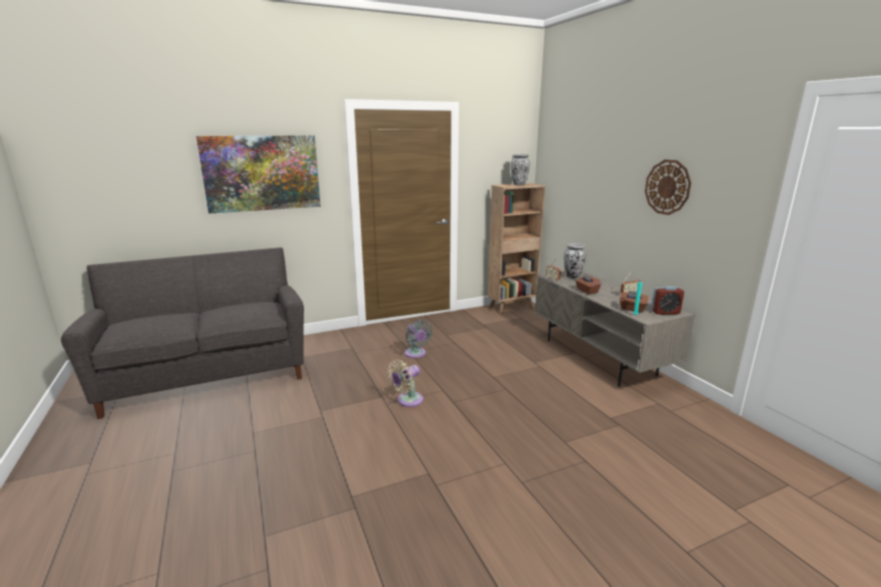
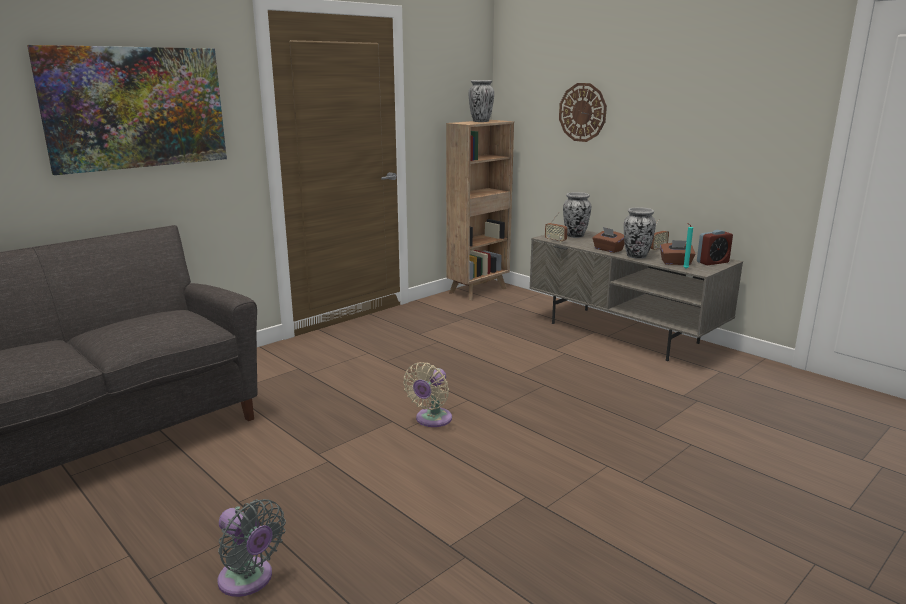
camera: 20 degrees left, 0 degrees up
(416, 354) = (397, 362): grey fan -> grey fan (249, 580)
(604, 299) = (636, 256): none -> vase
(667, 187) = (695, 112): wall clock -> wall clock (582, 112)

